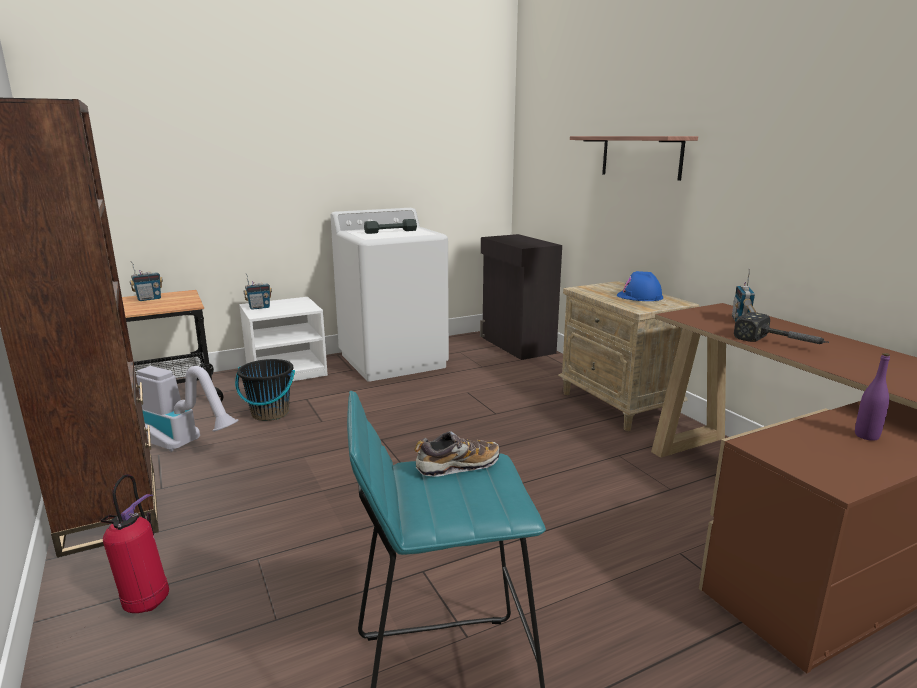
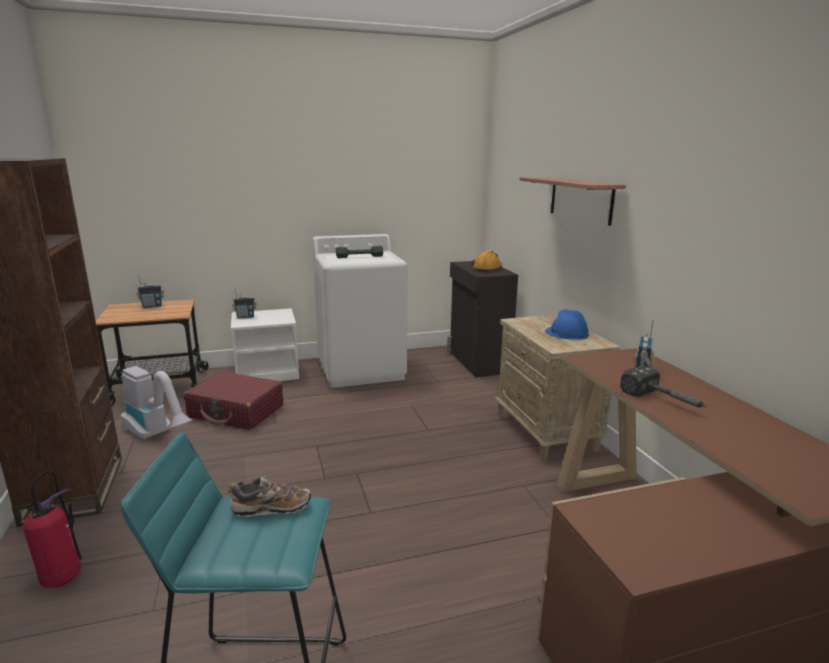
camera: 10 degrees right, 0 degrees up
(270, 413) = (236, 411): black bucket -> red suitcase
(525, 241) = (487, 268): none -> orange hard hat
(866, 436) = (706, 515): purple bottle -> none

